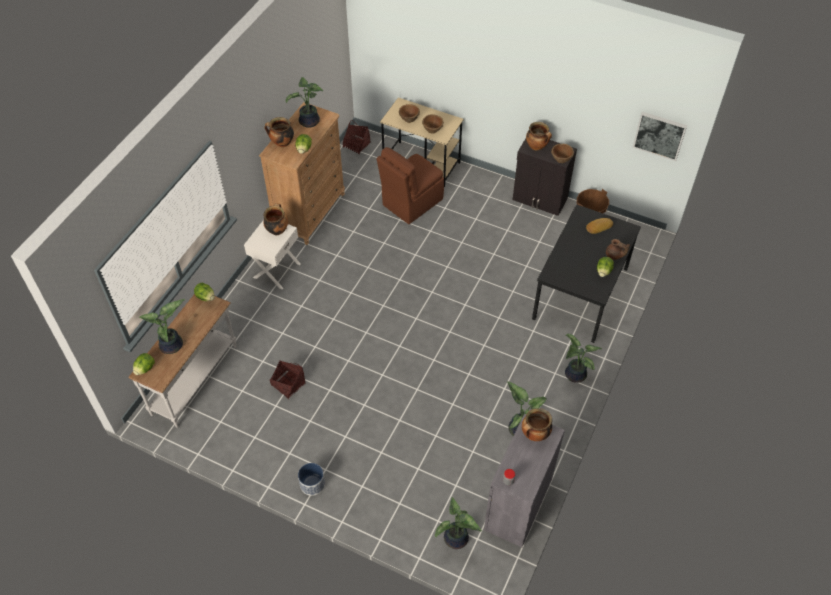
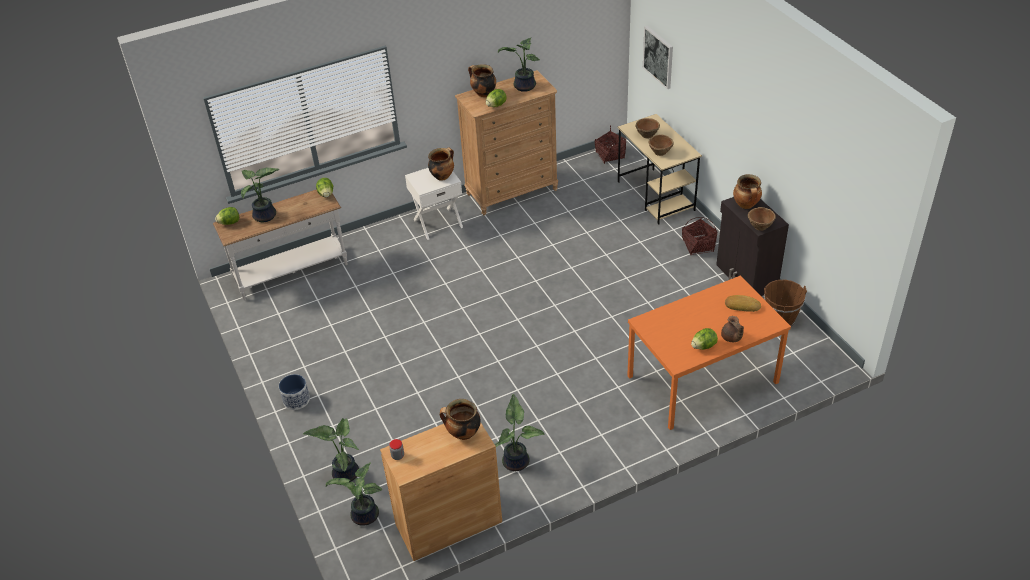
camera: 40 degrees right, 10 degrees down
(288, 384) = (356, 314): basket -> basket (698, 246)
(411, 203) = (612, 223): brown chair -> none
(518, 504) = (448, 523): grey cabinet -> brown cabinet
(574, 374) = (619, 446): potted plant -> potted plant (344, 473)
(581, 294) = (702, 380): black dining table -> orange dining table
(659, 135) = (861, 231): picture -> picture (658, 57)

